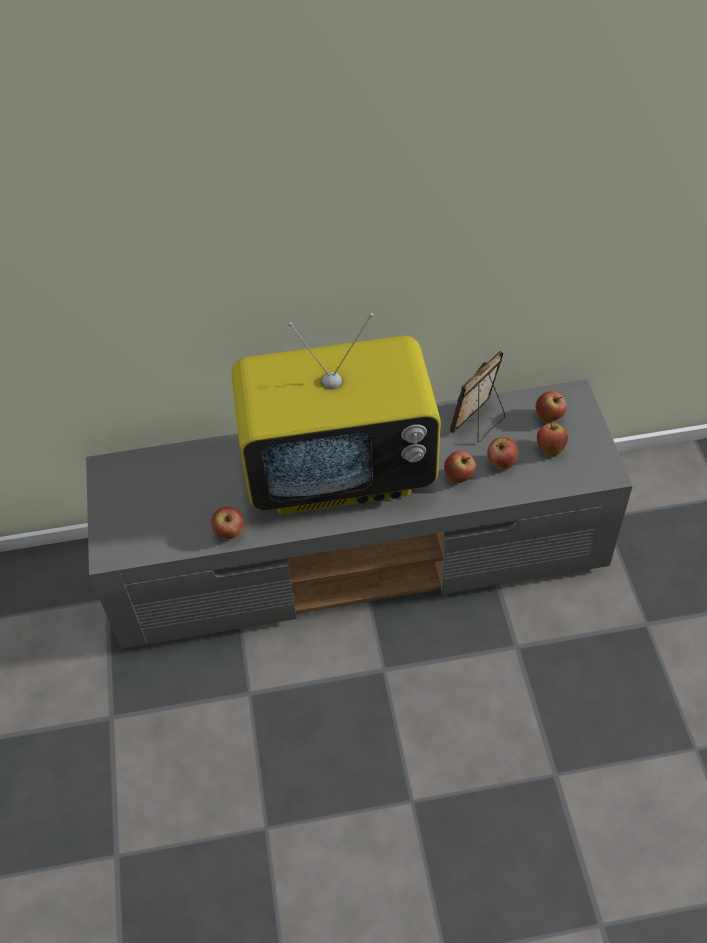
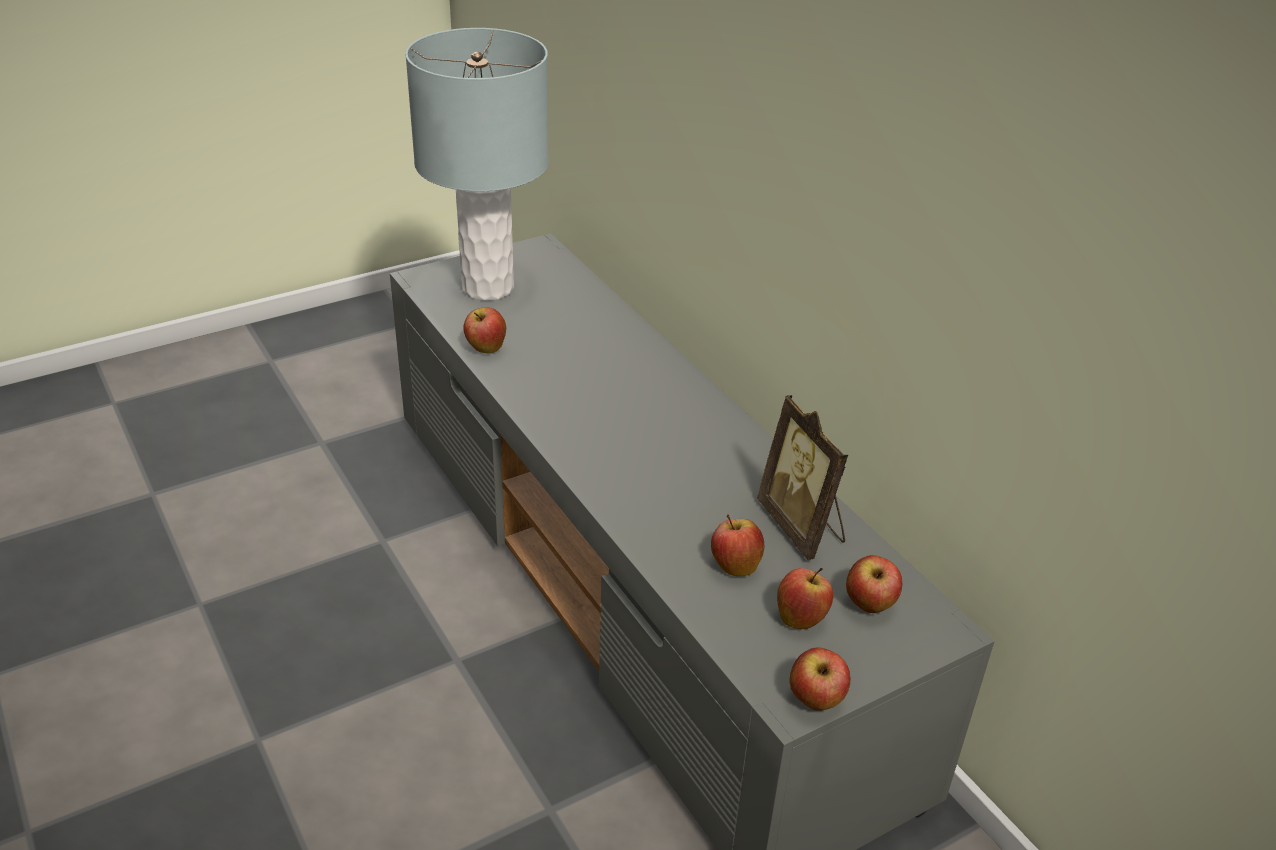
camera: 65 degrees right, 15 degrees down
(147, 514) = (488, 287): none -> grey table lamp
(340, 471) = (629, 413): television -> none
(459, 477) = (681, 525): apple -> apple (816, 701)
(479, 423) = (802, 527): picture frame -> picture frame turned 135 degrees counterclockwise

